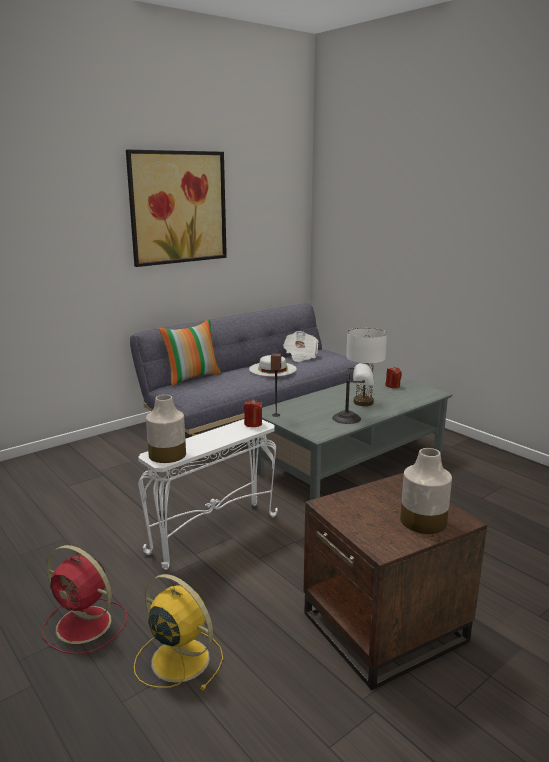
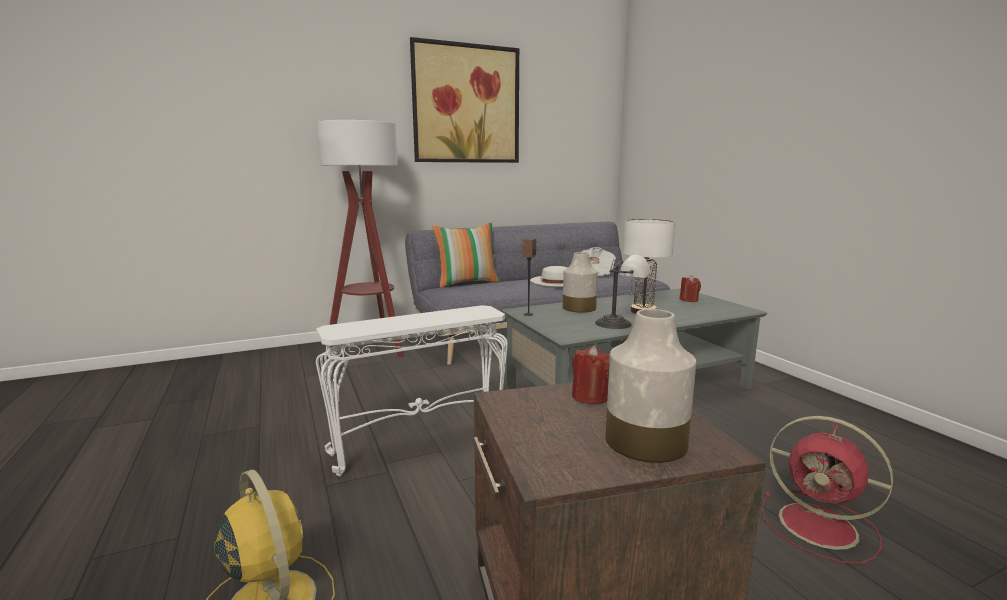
camera: 15 degrees right, 5 degrees down
(86, 625) = (199, 528): red fan -> red fan (821, 527)
(110, 448) = (371, 347): none -> floor lamp
(167, 454) = (350, 329): beige vase -> beige vase (579, 308)
(253, 424) = (479, 311): red candle -> red candle (590, 397)

